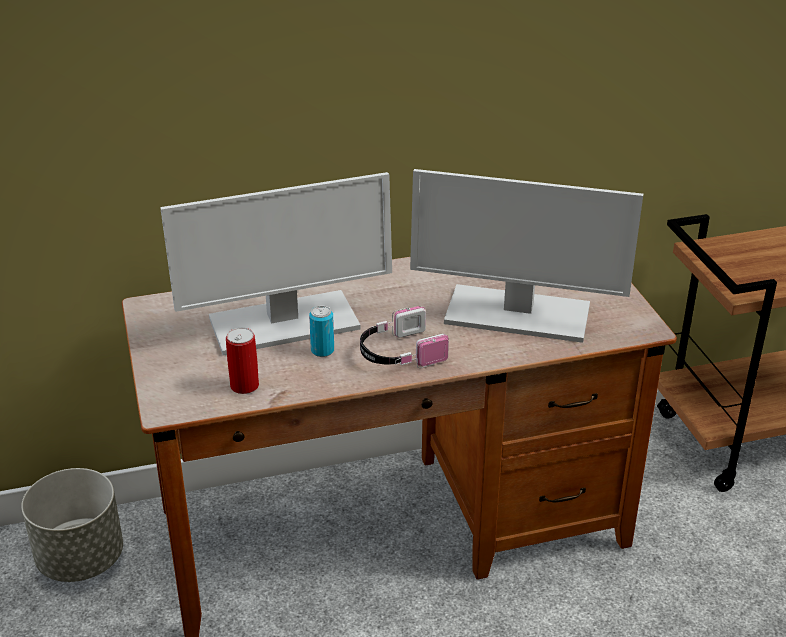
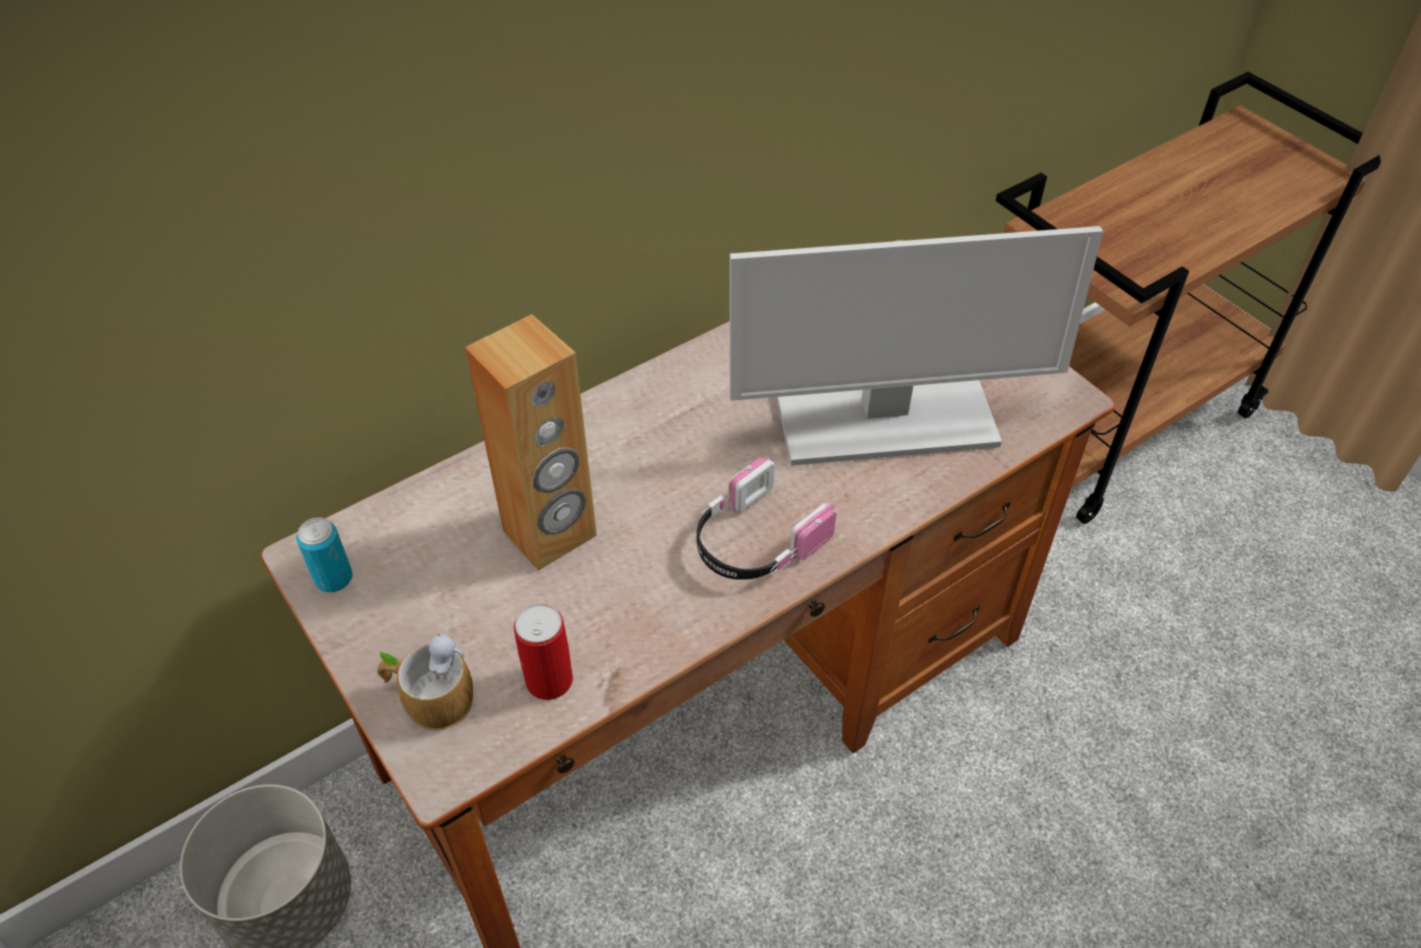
camera: 20 degrees left, 15 degrees up
(176, 377) = (429, 696): none -> mug
(283, 324) = (550, 534): monitor -> brown speaker
(322, 351) = (637, 570): can -> can (334, 578)

